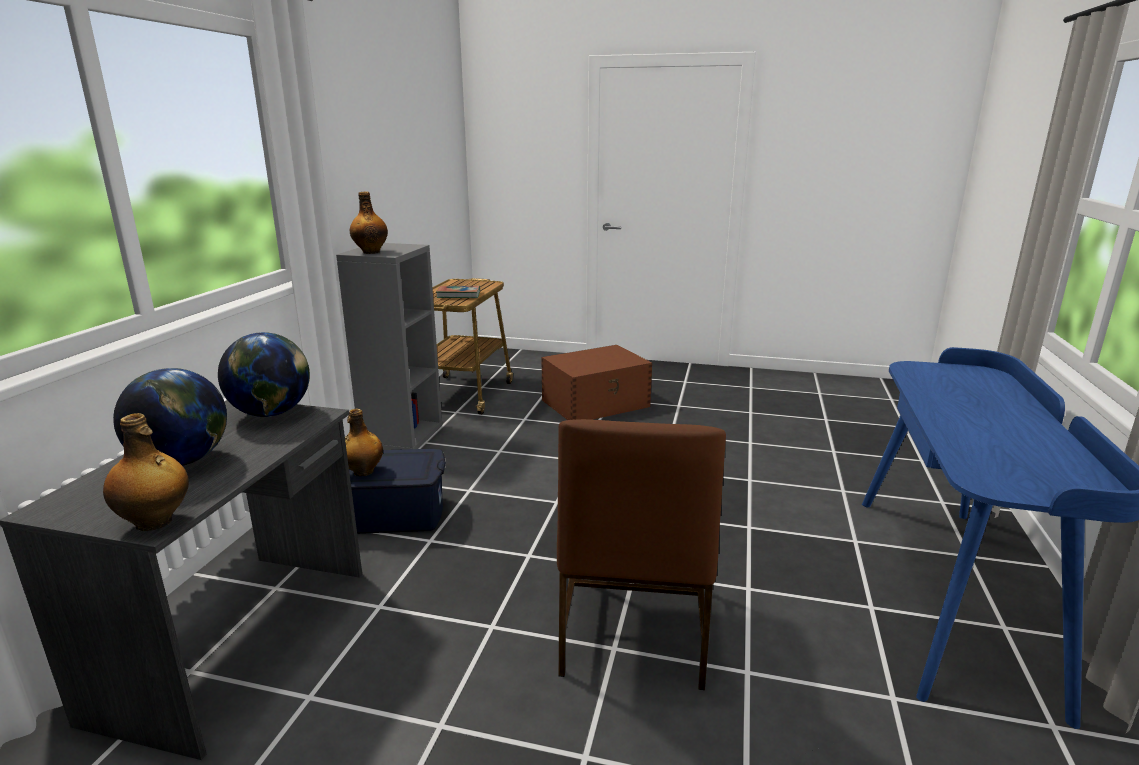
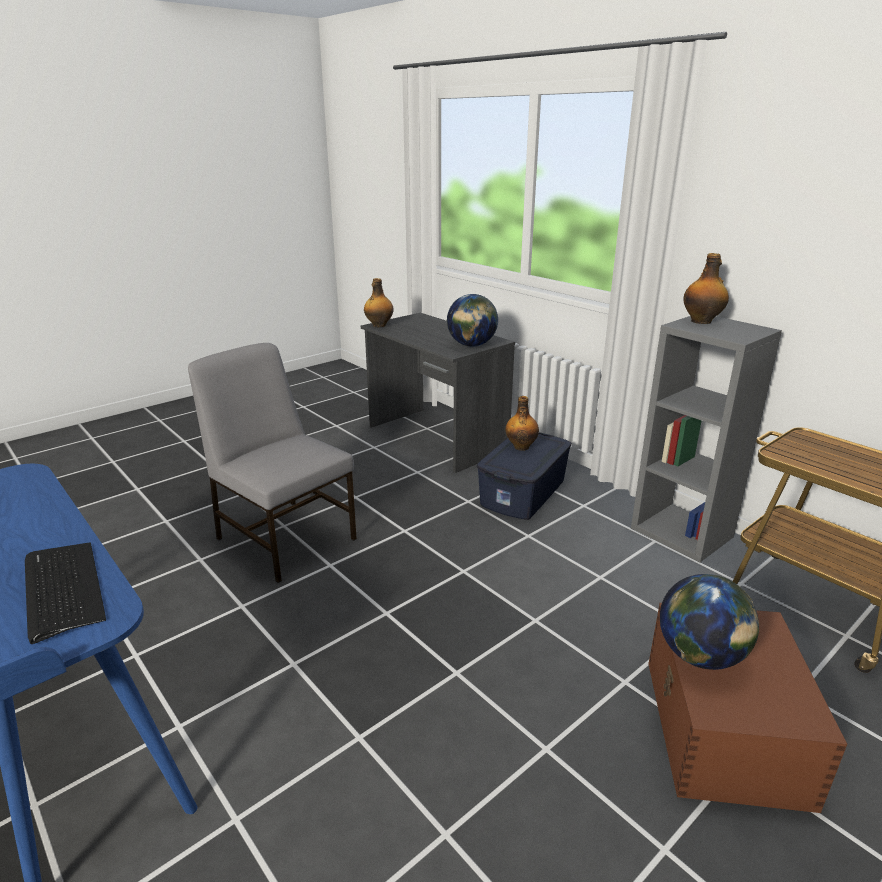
camera: 125 degrees right, 5 degrees up
(182, 462) = (432, 330): globe -> globe (700, 656)
(458, 295) = (829, 460): book -> none
(631, 630) = (285, 537): brown chair -> grey chair
(938, 384) = (62, 589): none -> keyboard

